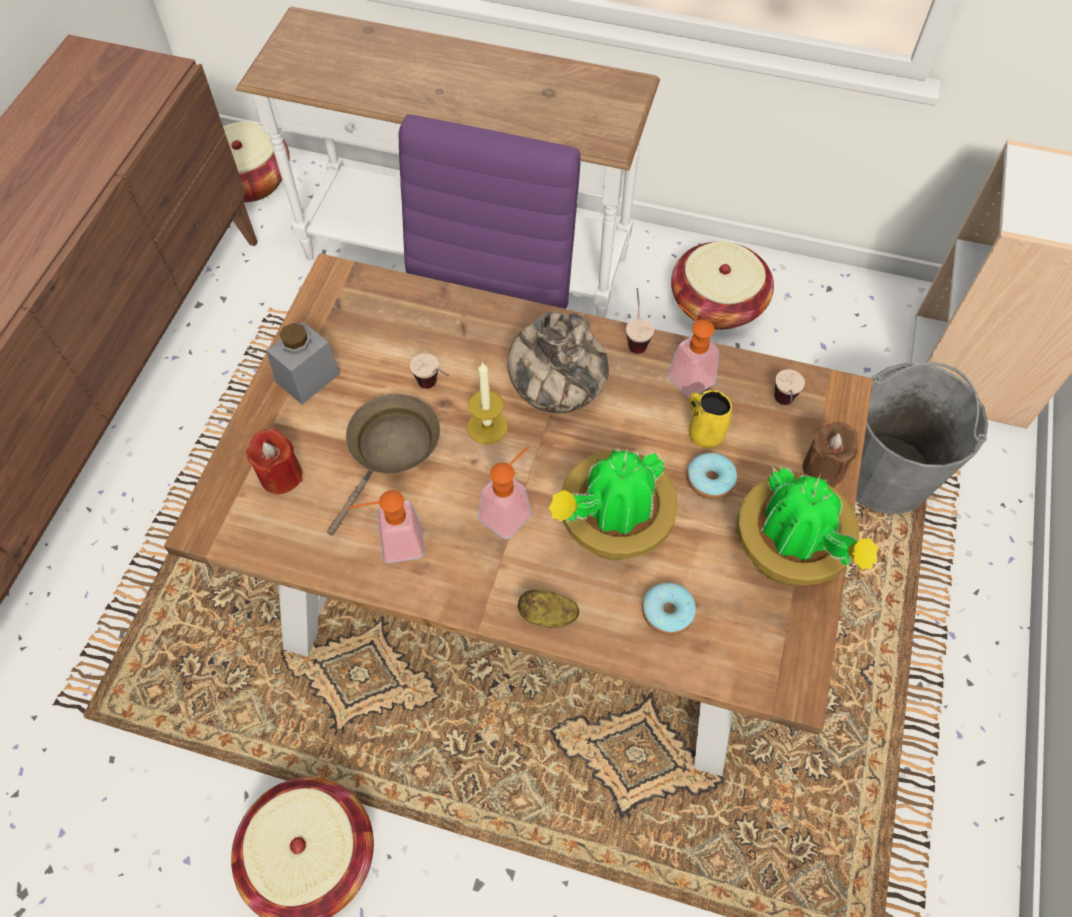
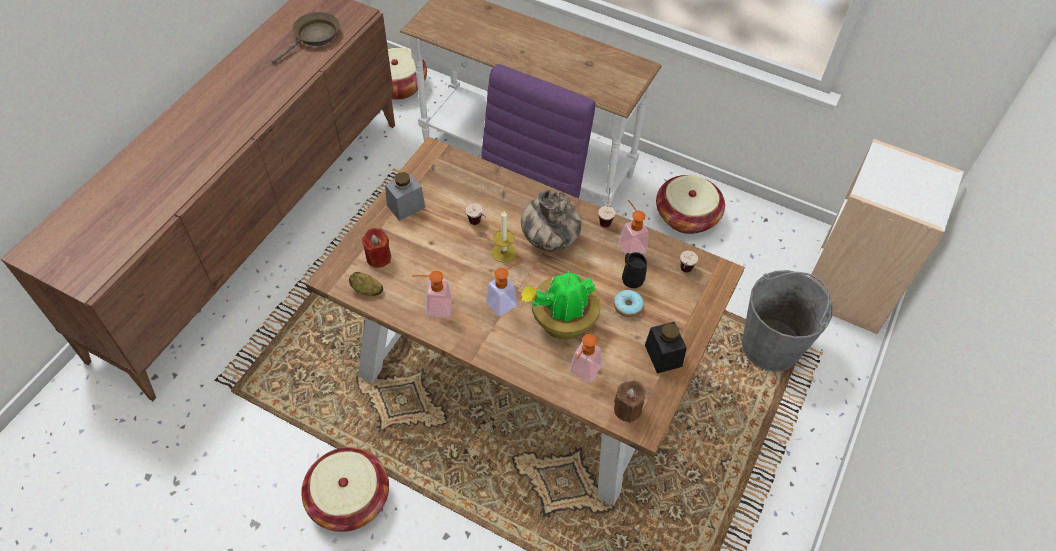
camera: 10 degrees right, 5 degrees down
(391, 451) = (444, 255): brown frying pan -> brown frying pan (314, 37)
(547, 616) = (512, 362): potato -> potato (366, 290)
(667, 612) = (582, 373): donut -> soap dispenser
(704, 433) = (632, 279): yellow mug -> black mug
(789, 554) = (663, 355): potted plant -> black jar
(823, 468) = (698, 312): brown candle -> brown candle (627, 409)

